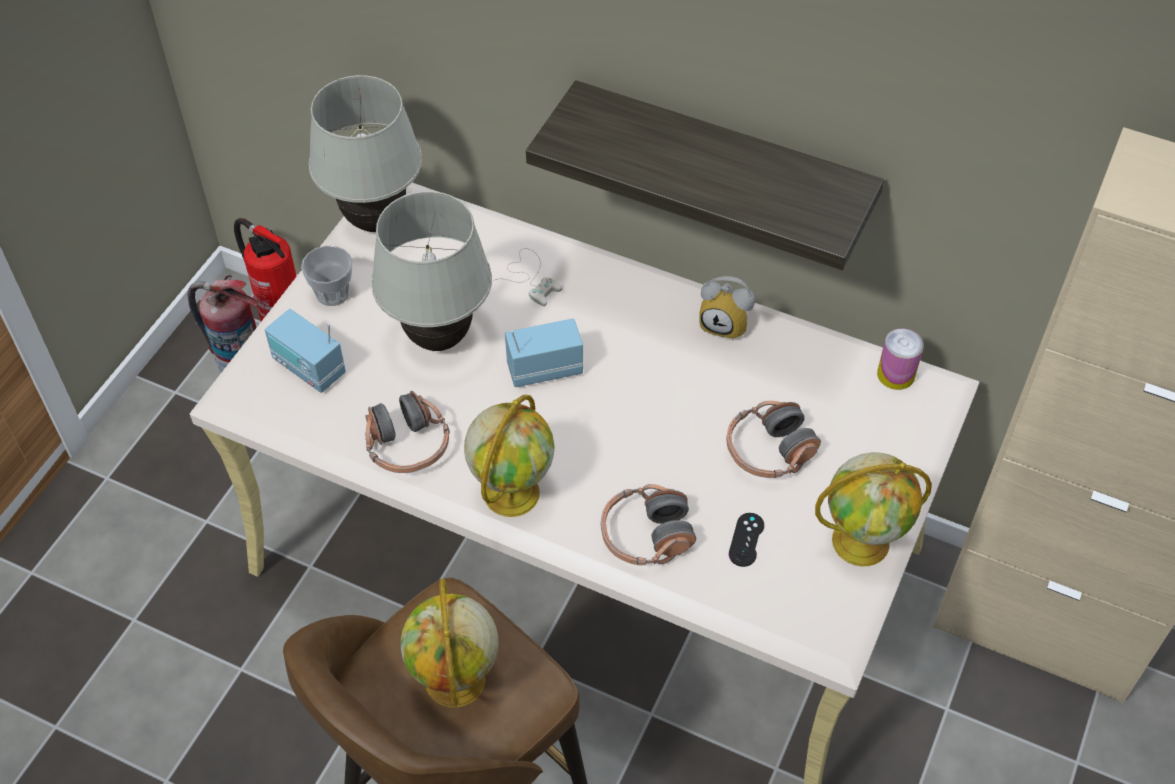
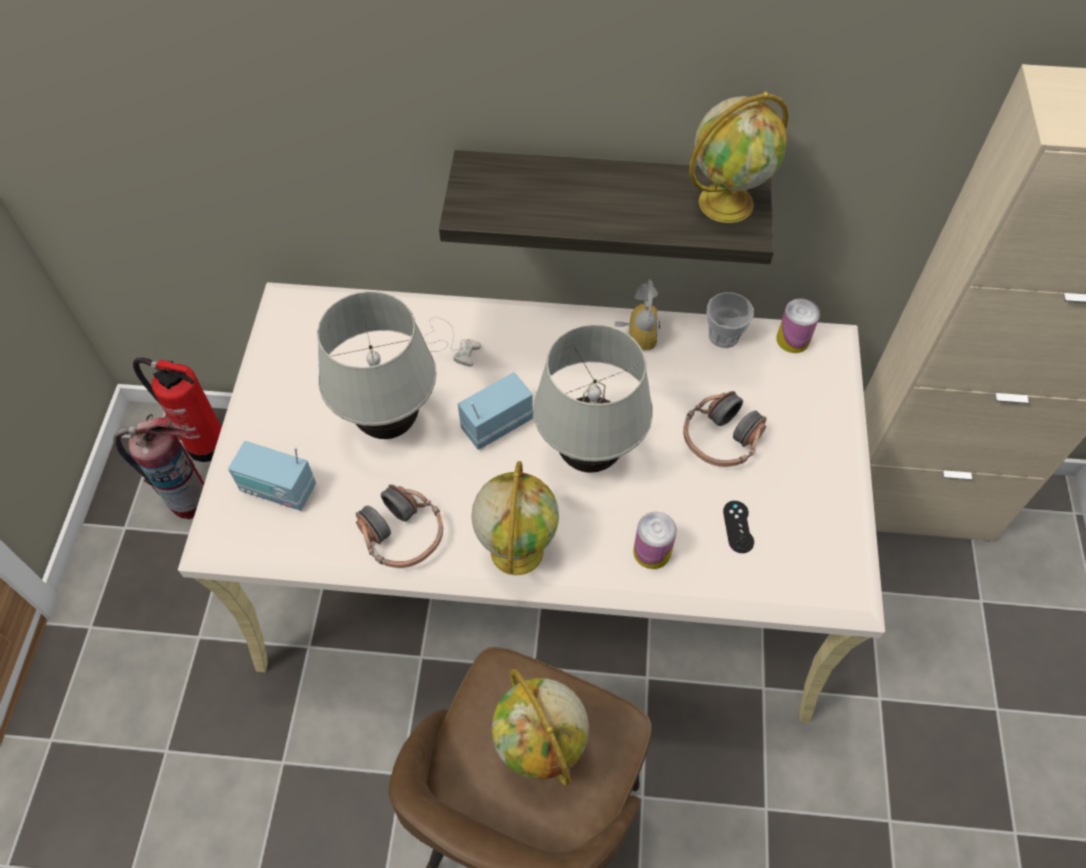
camera: 20 degrees left, 5 degrees up
(332, 293) = (272, 410): cup -> cup (723, 335)
(375, 222) = (284, 331): white table lamp -> white table lamp (589, 457)
(646, 535) = (652, 551): headphones -> can
(726, 324) = (635, 336): alarm clock -> alarm clock turned 90 degrees counterclockwise
(862, 540) = (833, 495): globe -> globe (727, 202)

